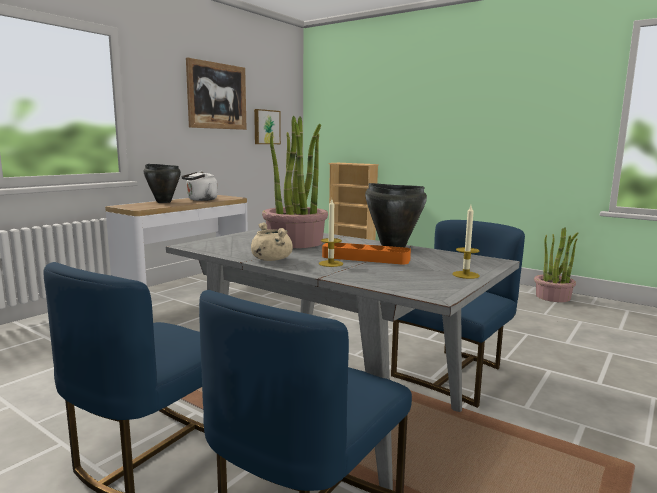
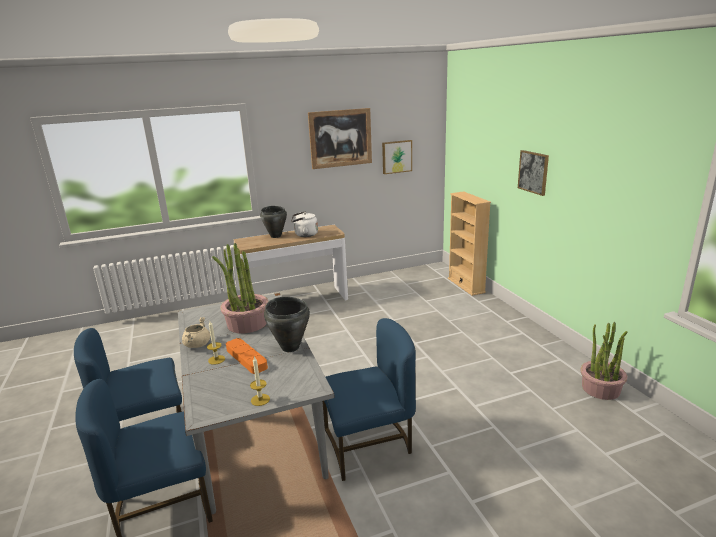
camera: 35 degrees right, 10 degrees up
(432, 125) = (533, 172): none -> picture

